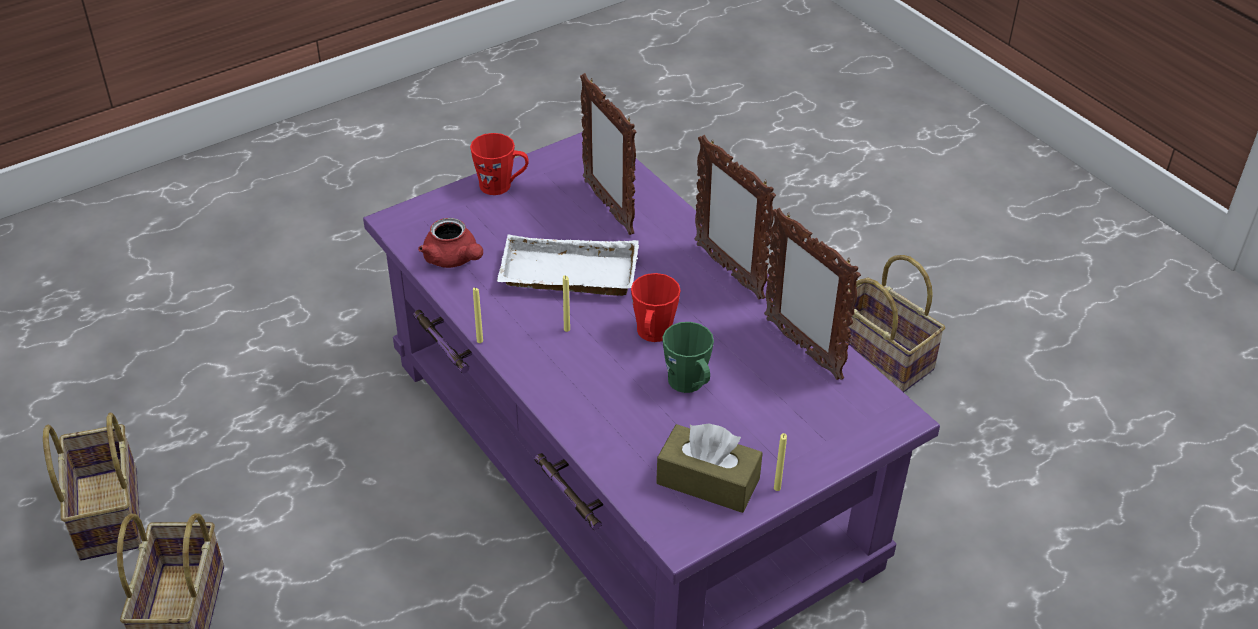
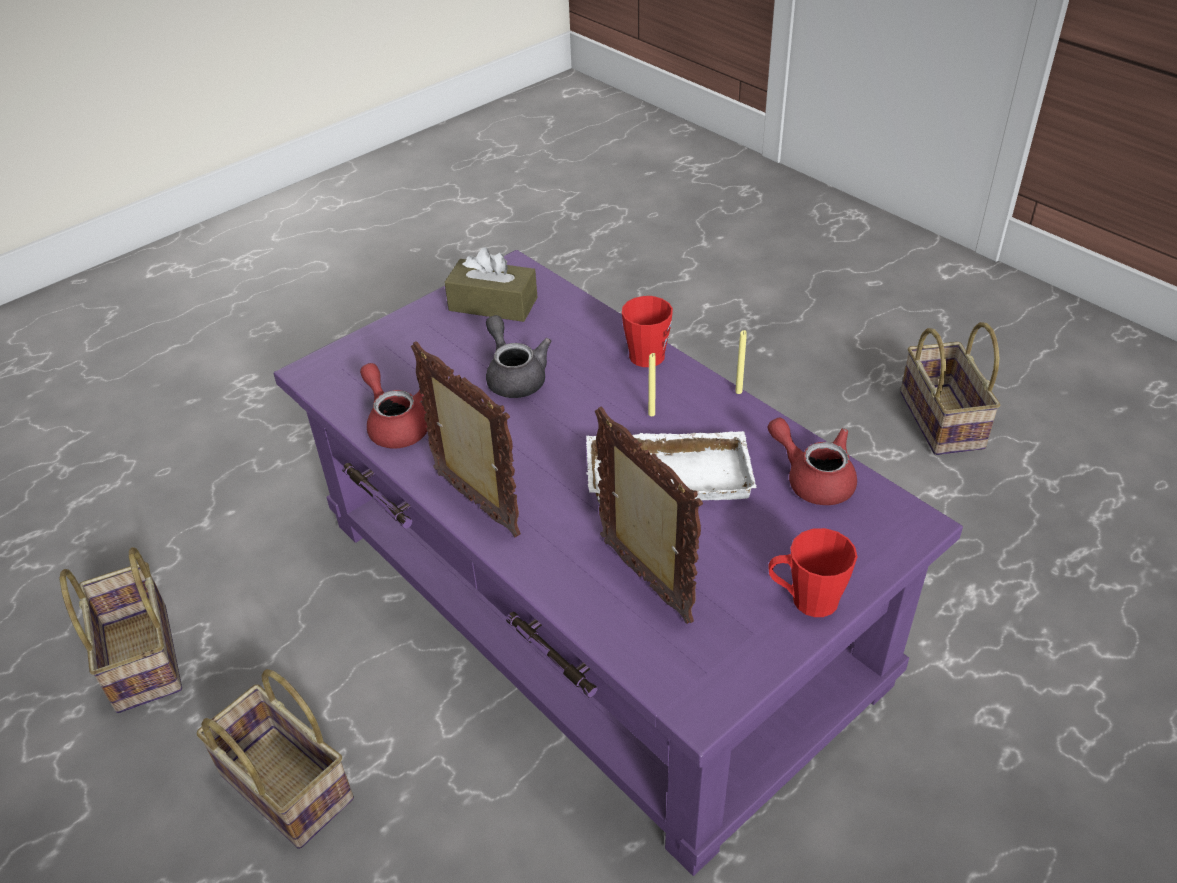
camera: 175 degrees right, 0 degrees up
(106, 511) = (1078, 485): basket -> basket (145, 659)
(652, 335) = (558, 419): red mug -> red mug (647, 351)
(689, 384) = (514, 376): green mug -> grey teapot
(777, 488) = (433, 306): yellow candle -> none
(802, 348) = (396, 424): picture frame -> red teapot

